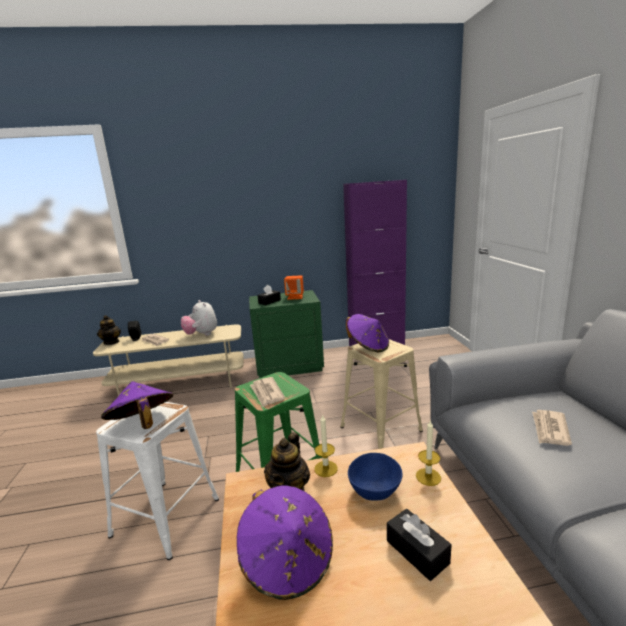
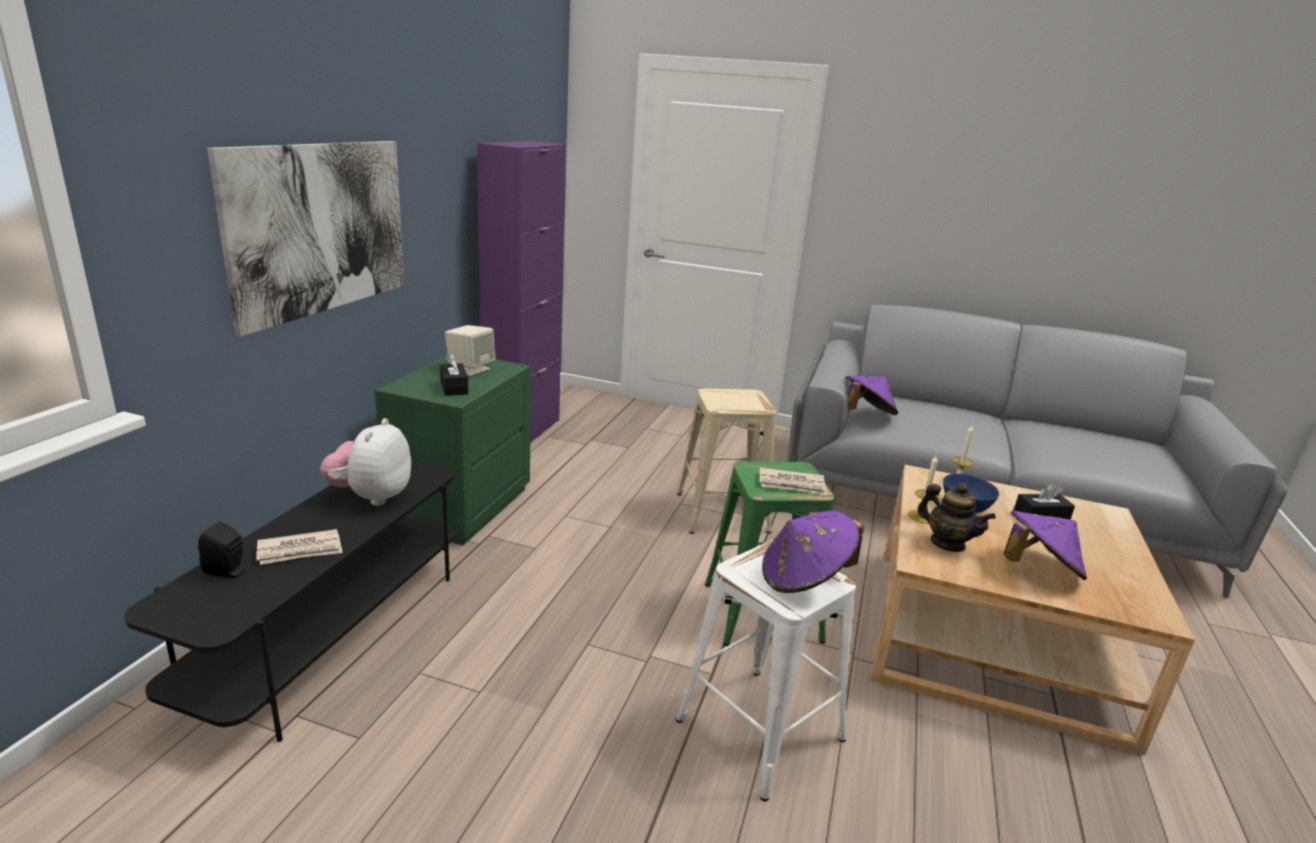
camera: 65 degrees left, 5 degrees up
(111, 342) = (176, 609): teapot -> none
(180, 384) = (332, 634): beige tv stand -> black tv stand
(201, 335) = (371, 497): plush toy -> plush toy turned 105 degrees clockwise
(228, 223) = (321, 228): none -> picture
(295, 297) = (470, 369): orange speaker -> beige speaker
(368, 346) = (724, 403): purple hat -> purple hat (867, 414)
(550, 429) = (927, 418): newspaper -> none

